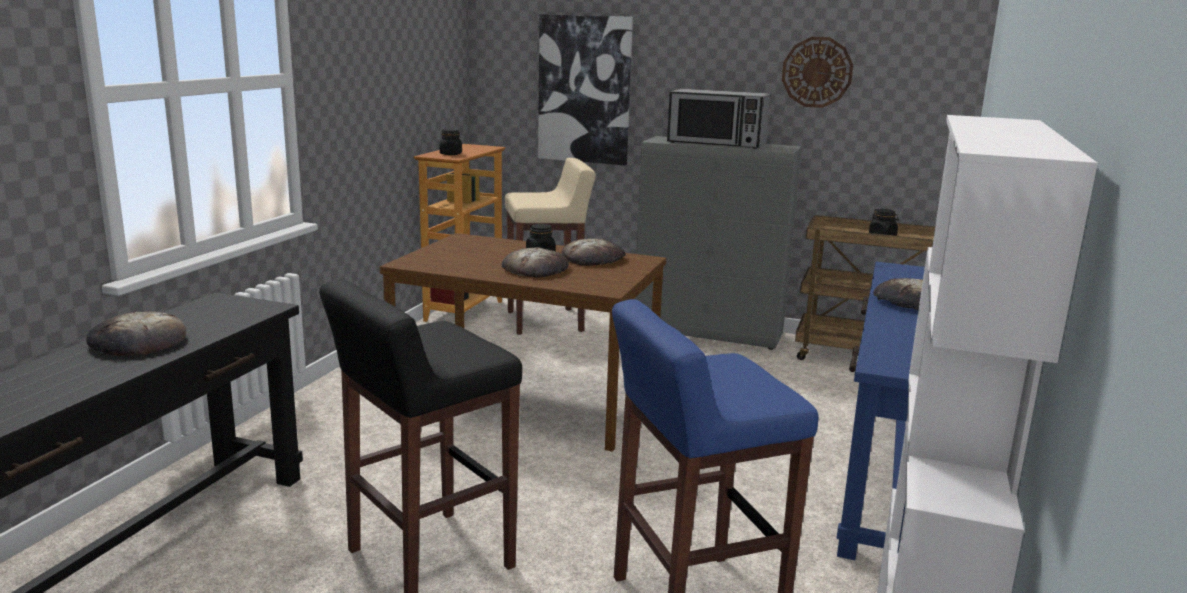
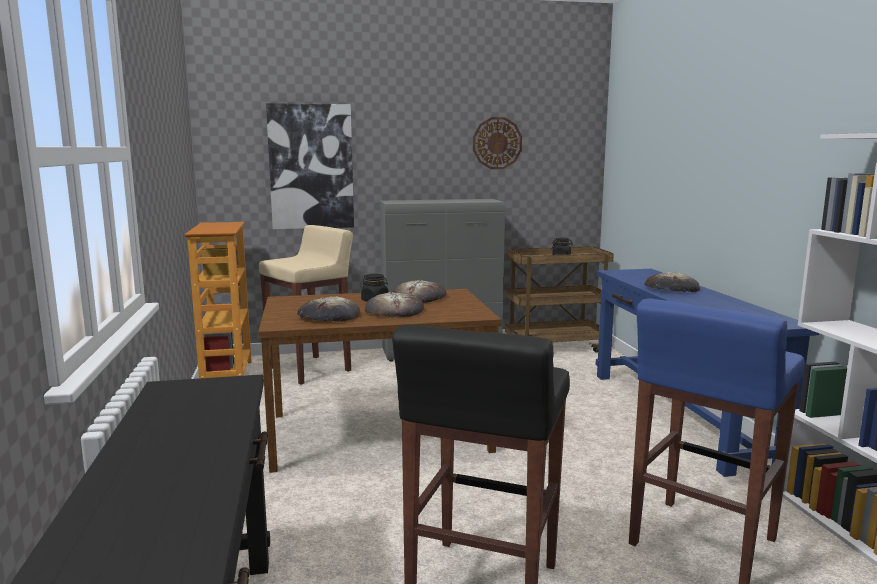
camera: 30 degrees left, 5 degrees down
(138, 342) = (166, 445): bread -> bread (328, 316)
(451, 154) = (214, 229): black jar -> none
(716, 143) = (438, 201): microwave -> none

